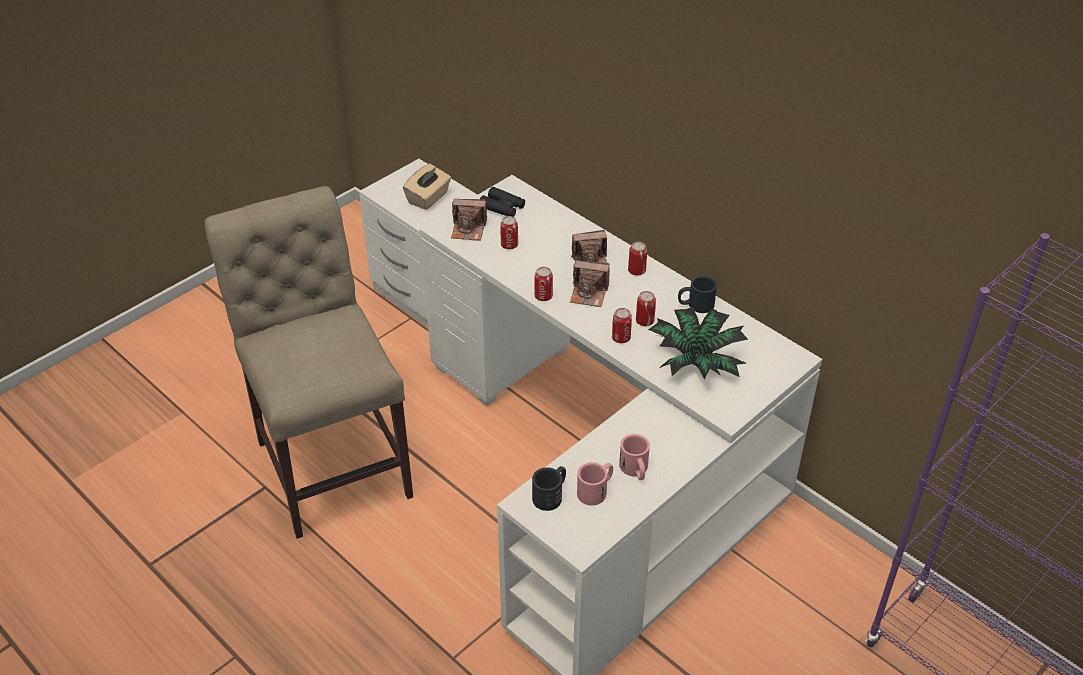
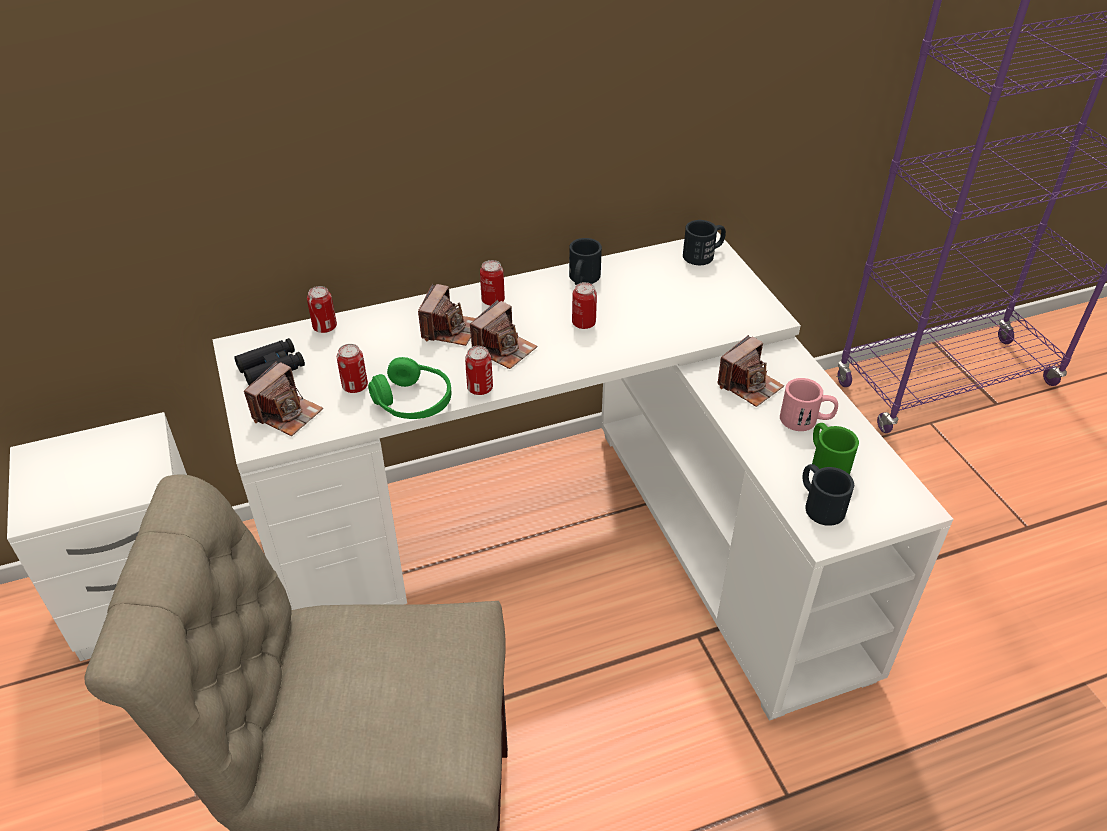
camera: 65 degrees left, 0 degrees up
(428, 198) = (110, 464): beige tissue box -> none
(512, 273) = (413, 401): none -> green headphones
(596, 490) = (826, 462): pink mug -> green mug
(621, 338) = (600, 350): can -> can (325, 327)
(652, 430) = (749, 385): none -> camera
(696, 361) = (673, 309): potted plant -> none
(781, 359) = (704, 254): none -> black mug

